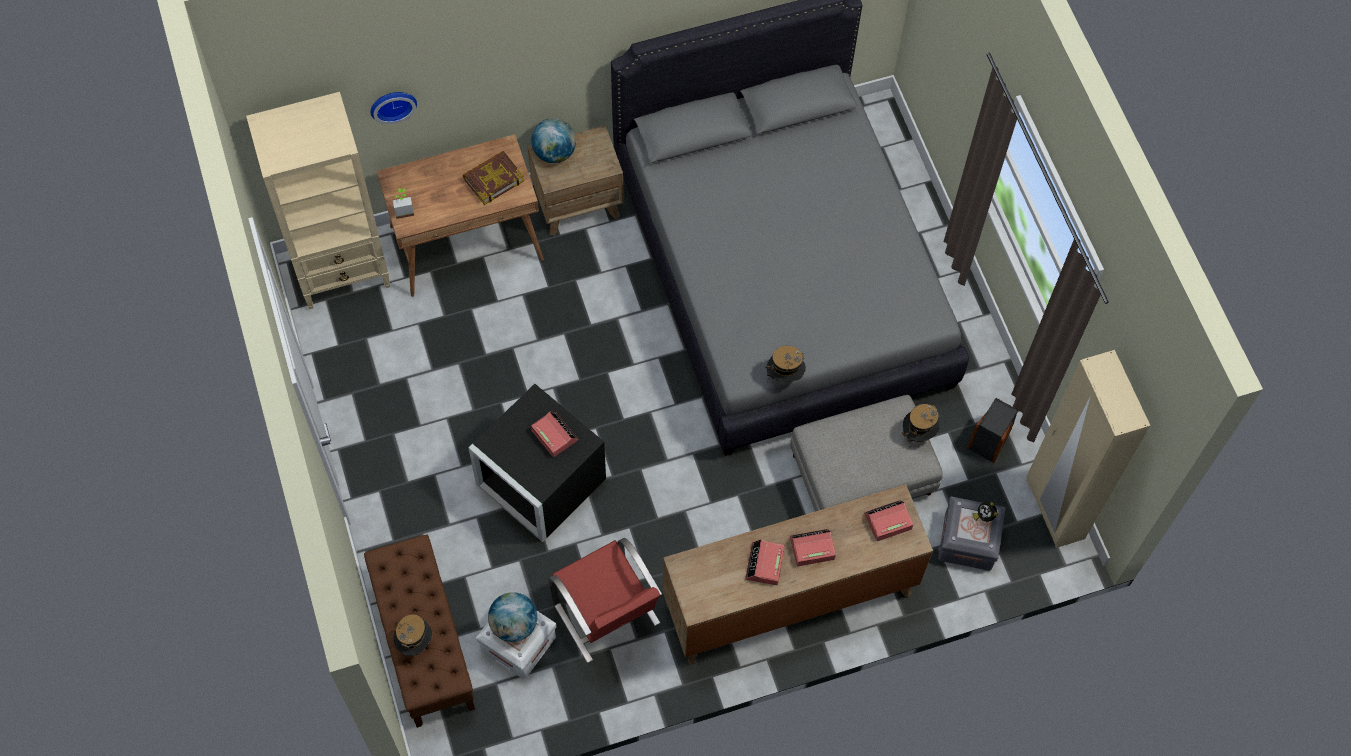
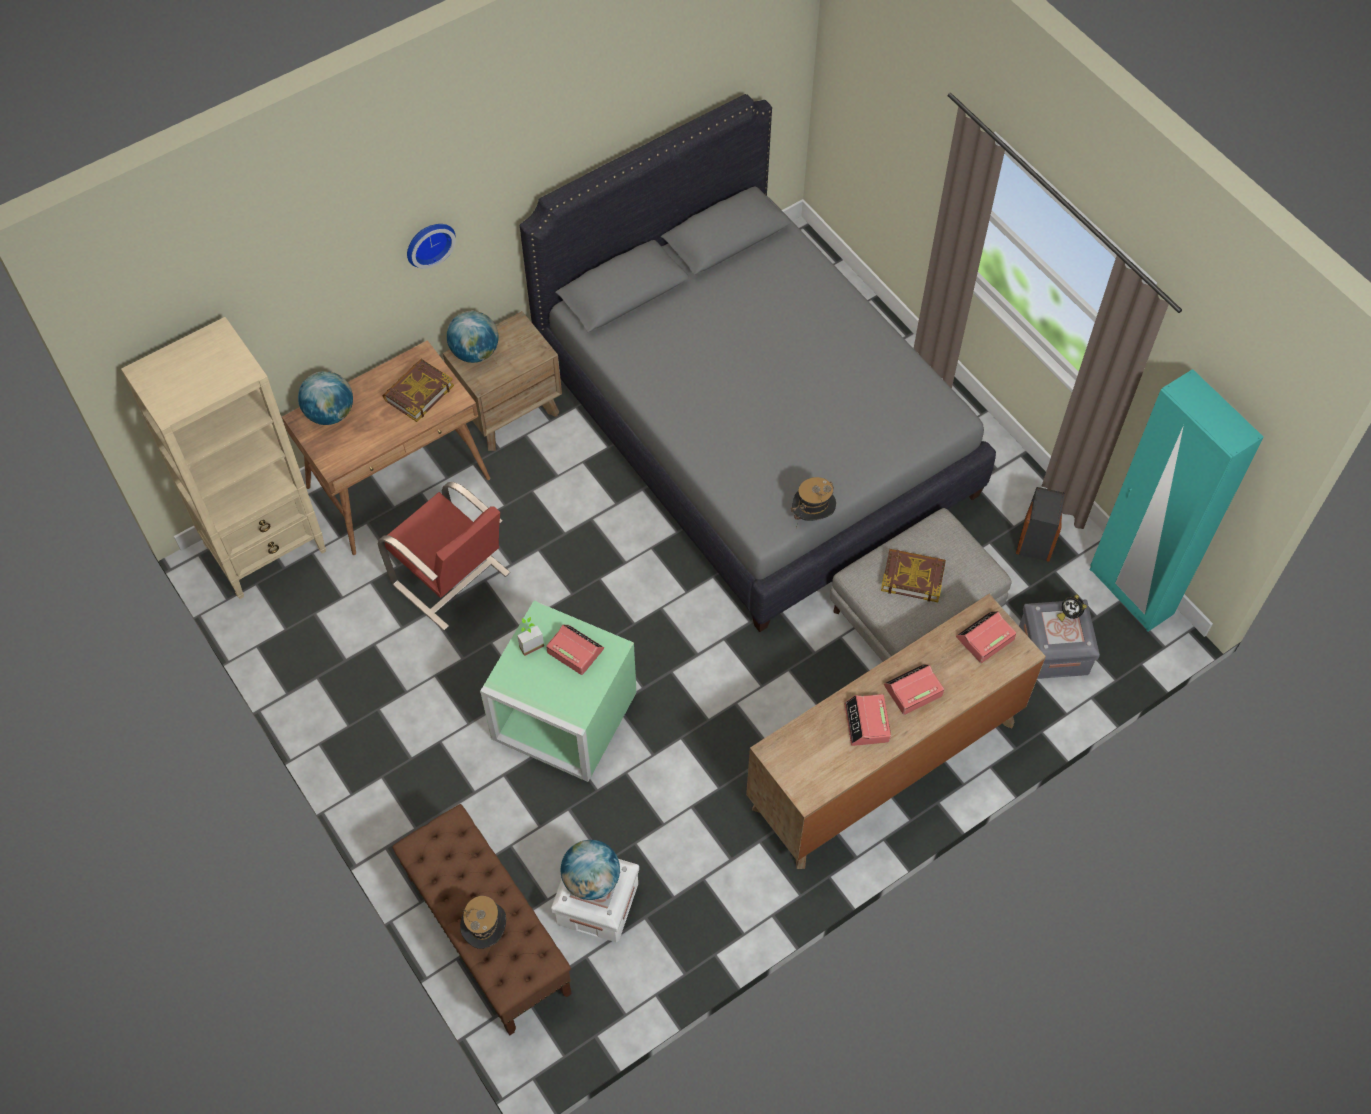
camera: 15 degrees left, 5 degrees down
(392, 104) = (286, 325): wall clock -> wall clock (428, 242)
(404, 210) = (326, 450): potted plant -> potted plant (529, 643)
(416, 179) = (330, 413): none -> globe
(538, 481) = (562, 716): black storage box -> green storage box
(607, 615) = (688, 843): red chair -> red chair (452, 580)
(858, 448) = (913, 577): none -> book
(918, 433) = (971, 544): hat -> none
(1054, 509) = (1130, 592): beige wardrobe -> turquoise wardrobe

